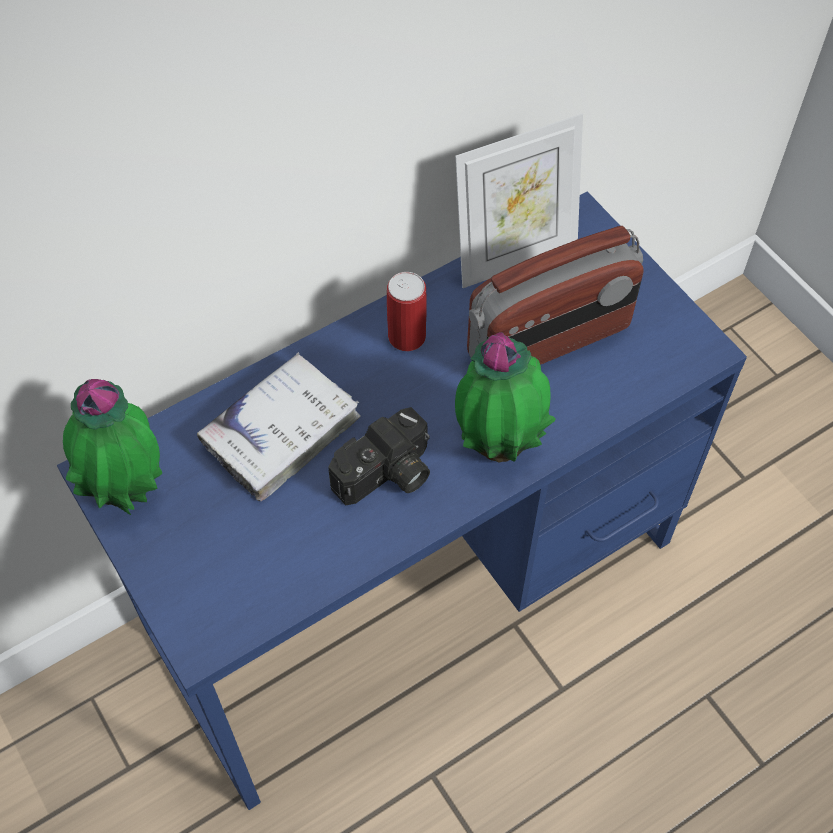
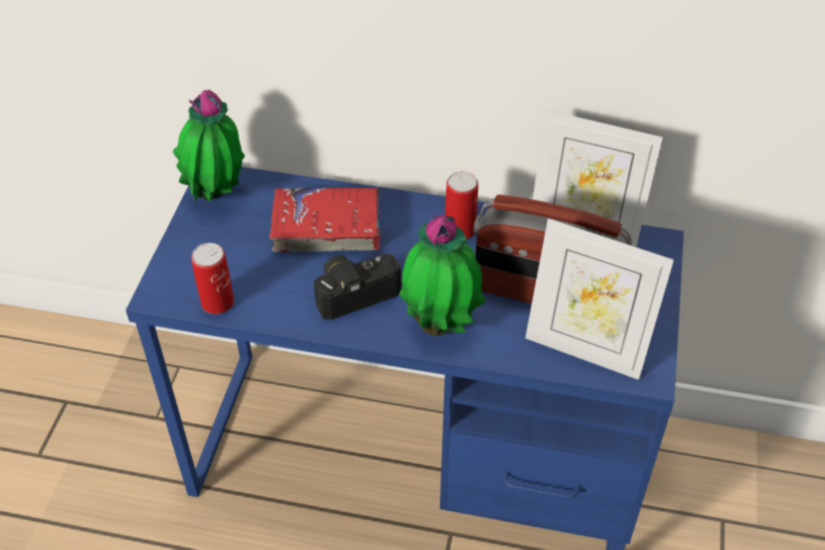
camera: 45 degrees right, 10 degrees down
(271, 599) = (217, 302): none -> can
(281, 432) = (327, 227): white book -> red book
(387, 476) = (355, 291): camera -> camera turned 150 degrees clockwise
(636, 367) = (585, 349): none -> picture frame

